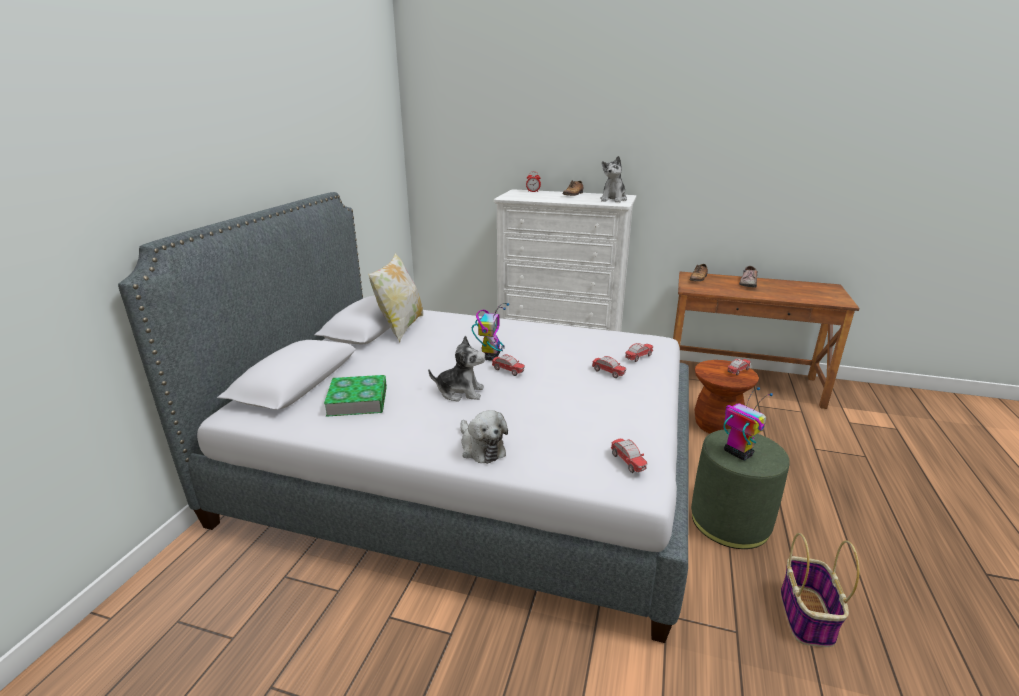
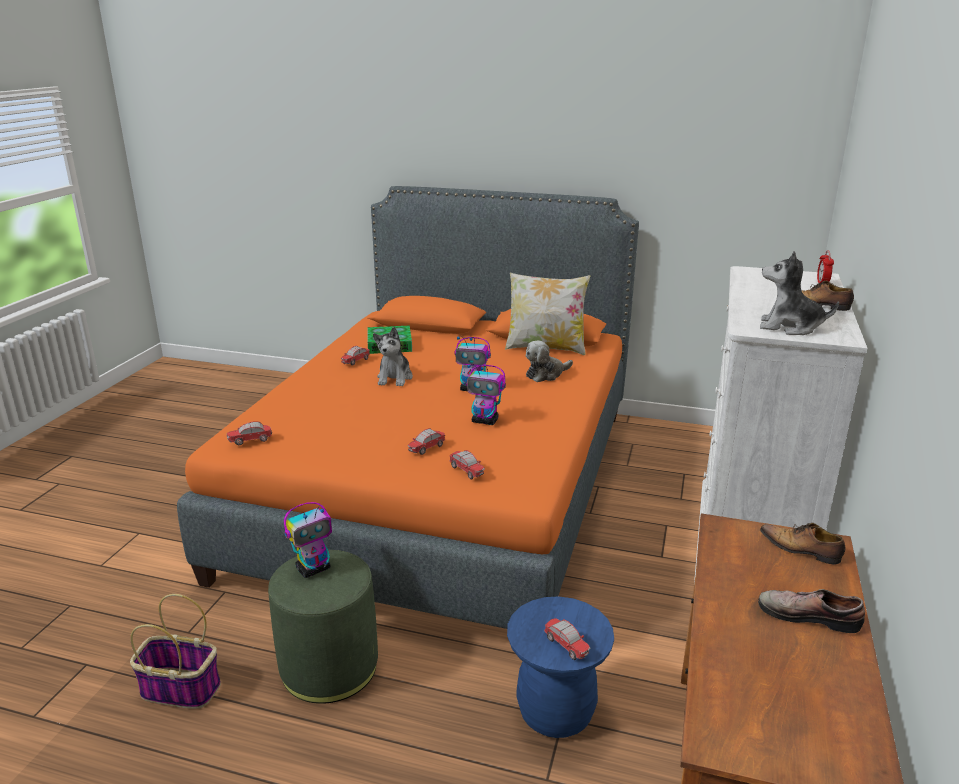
camera: 90 degrees right, 0 degrees up
(466, 472) = (443, 486): grey bed -> orange bed
(481, 448) = (302, 388): plush toy -> plush toy (546, 374)
(508, 371) = (435, 396): toy car -> toy car (356, 361)
(553, 351) = (485, 421): none -> toy robot
(716, 426) = (555, 713): brown stool -> blue stool

